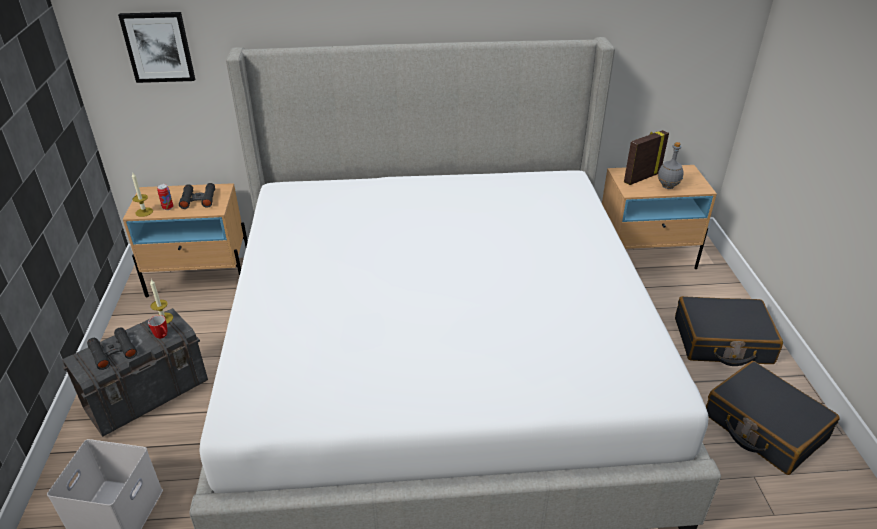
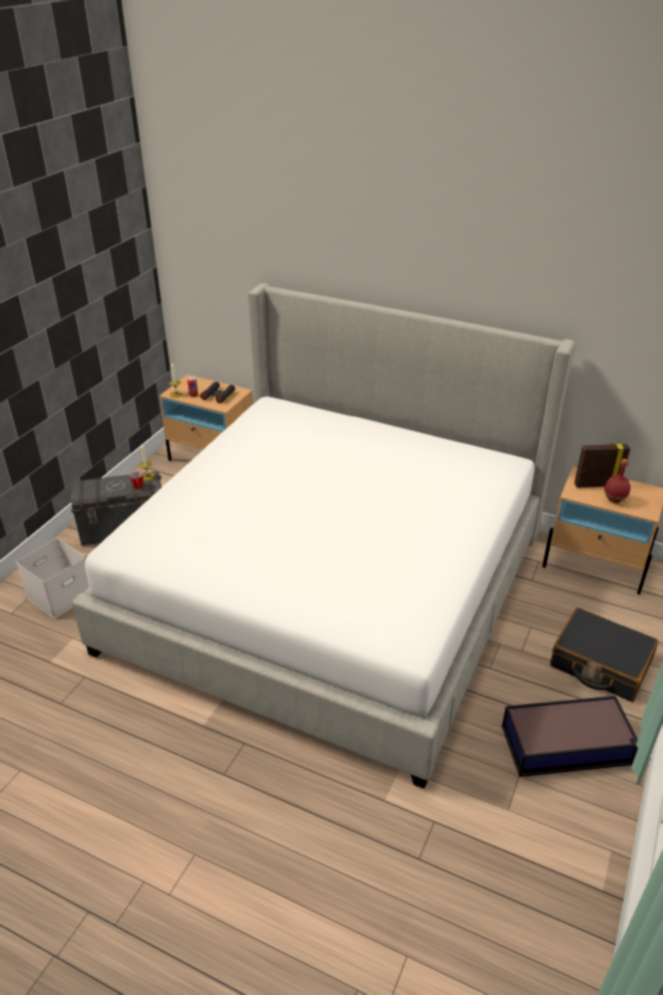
camera: 30 degrees right, 0 degrees up
(113, 352) = (103, 487): black binoculars -> none
(158, 47) = (213, 271): picture -> none
(667, 186) = (613, 500): grey bottle -> red bottle
(763, 427) = (567, 745): black suitcase -> storage box

